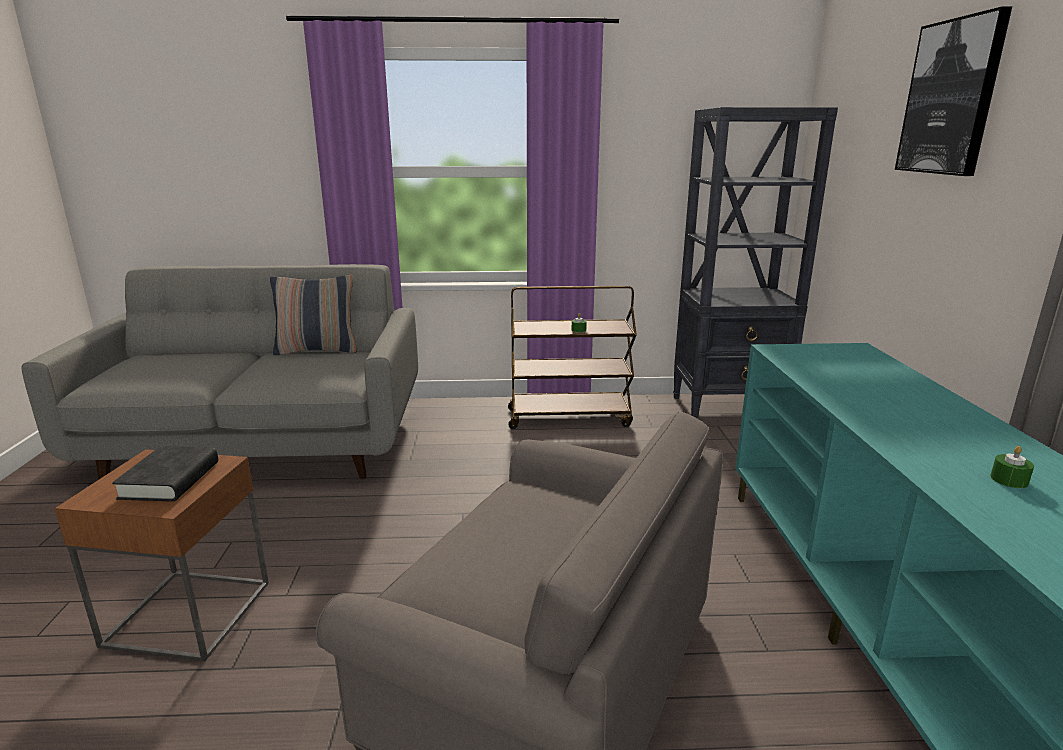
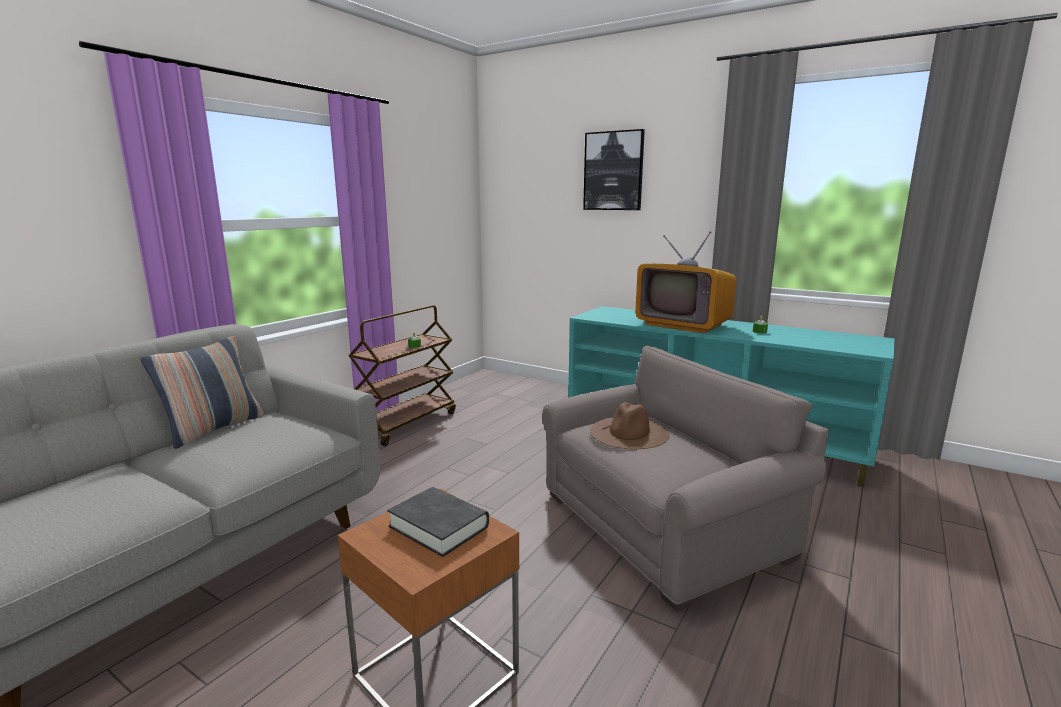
camera: 55 degrees left, 5 degrees down
(531, 517) = (629, 432): none -> brown hat
(728, 410) = (484, 384): black bookcase -> none
(889, 411) = (683, 325): none -> television

